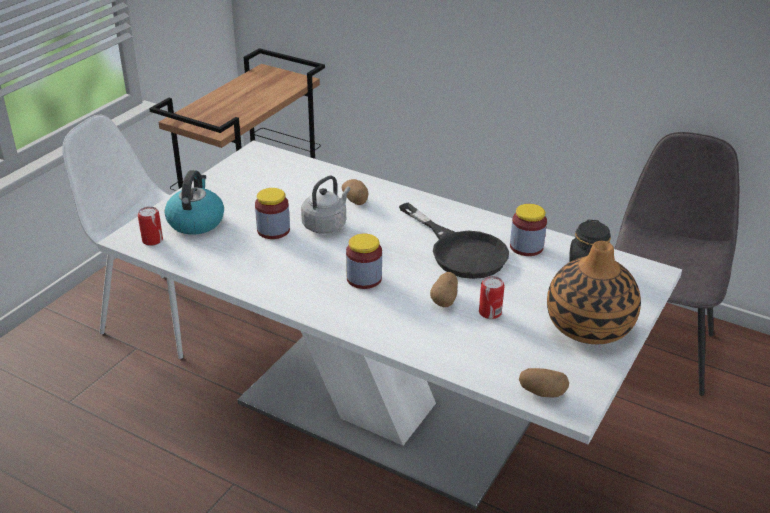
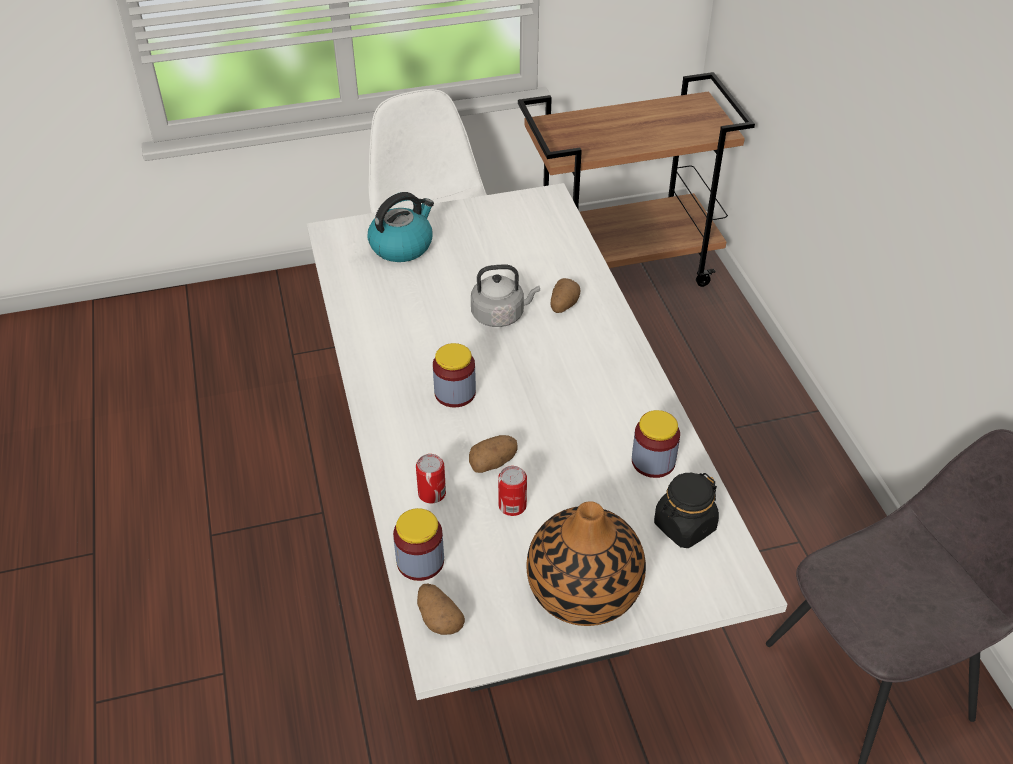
camera: 45 degrees right, 10 degrees up
(152, 240) = (346, 245): can -> can (432, 493)
(273, 230) = (449, 293): jar -> jar (420, 561)
(460, 251) = (581, 422): black frying pan -> none

